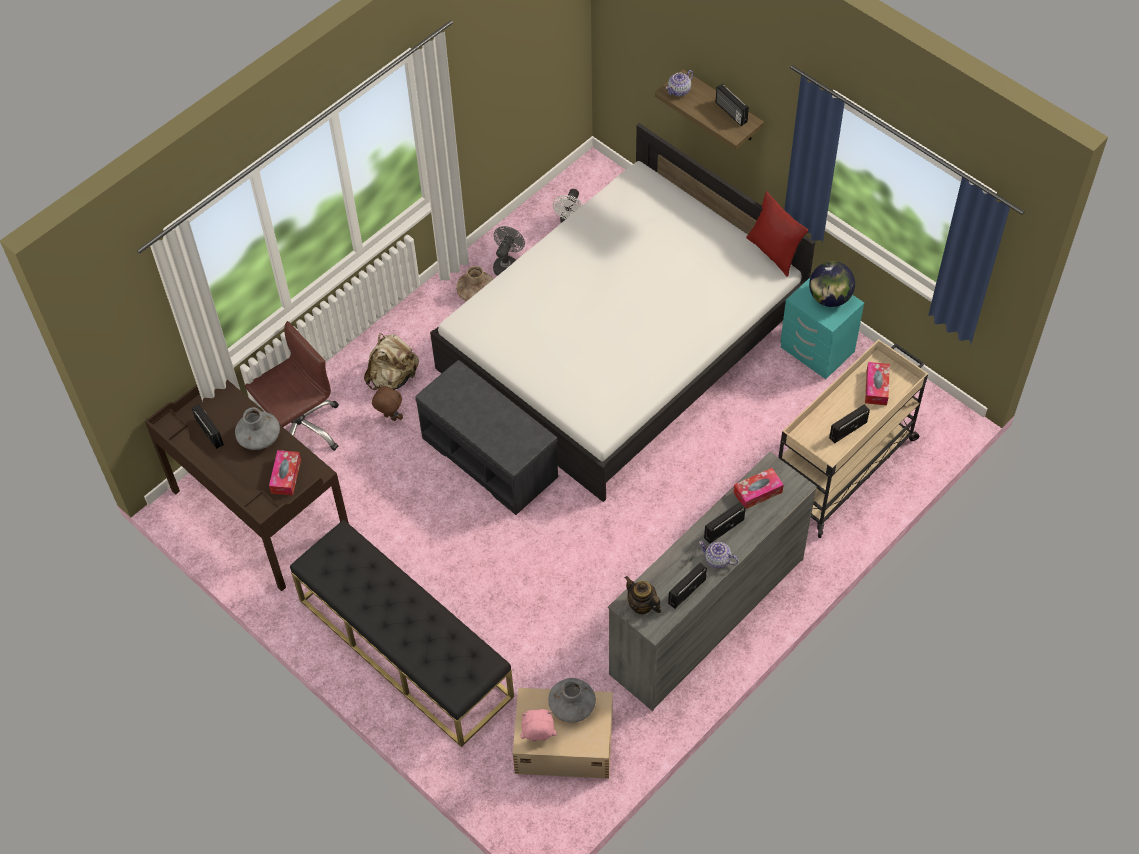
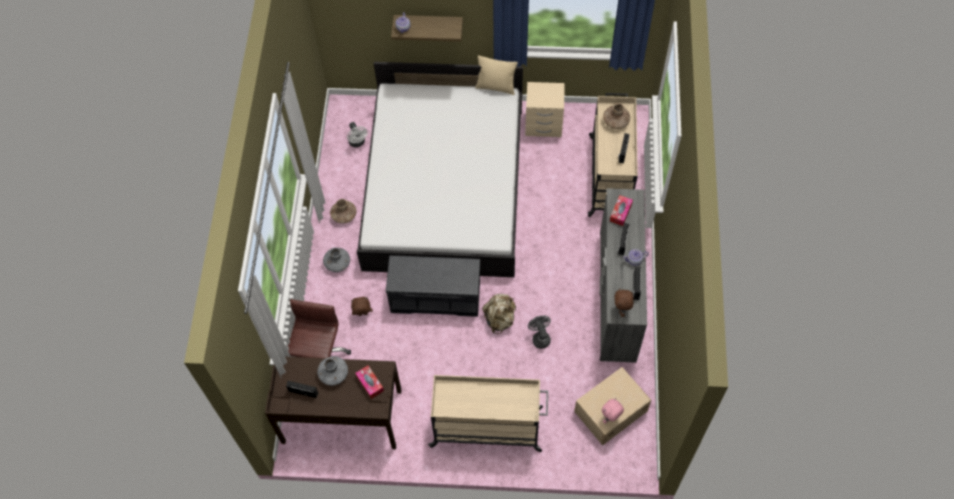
camera: 40 degrees left, 5 degrees up
(393, 377) = (343, 292): beige backpack -> beige backpack (500, 319)
(404, 647) = (488, 427): black bench -> beige cart
(507, 265) = (345, 188): grey fan -> grey fan (540, 337)
(572, 705) = (610, 388): grey vase -> grey vase (337, 263)
(642, 605) = (622, 310): teapot -> brown plush toy
(730, 113) = (441, 23): radio -> none
(773, 253) = (496, 87): red pillow -> beige pillow
(817, 350) = (543, 125): turquoise nightstand -> beige nightstand
(829, 298) = (546, 92): globe -> none
(876, 387) = (616, 121): tissue box -> brown vase

